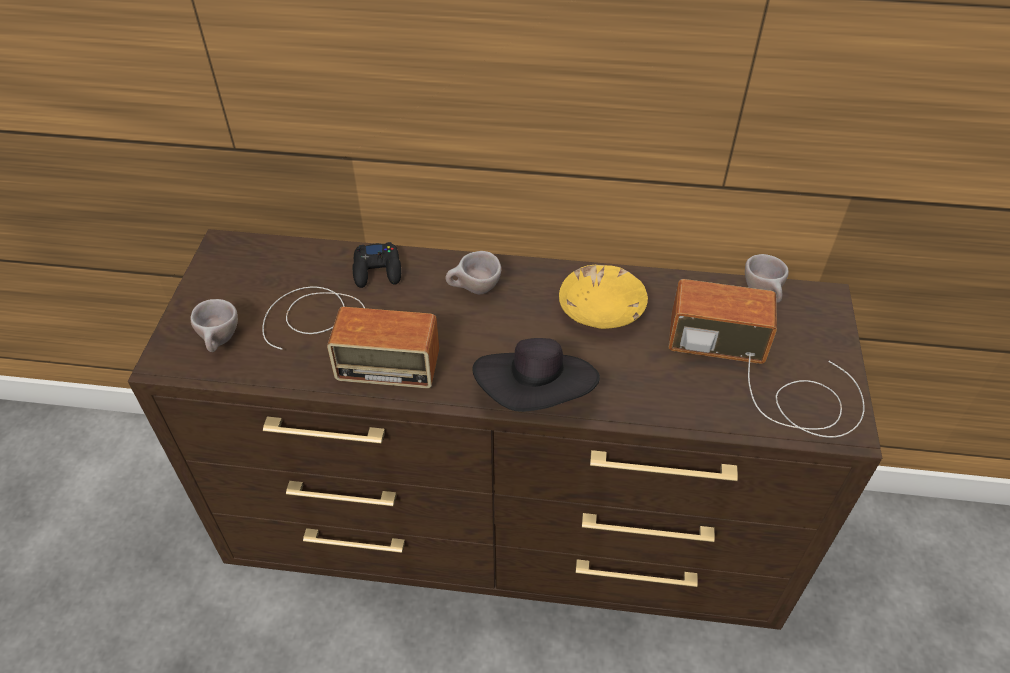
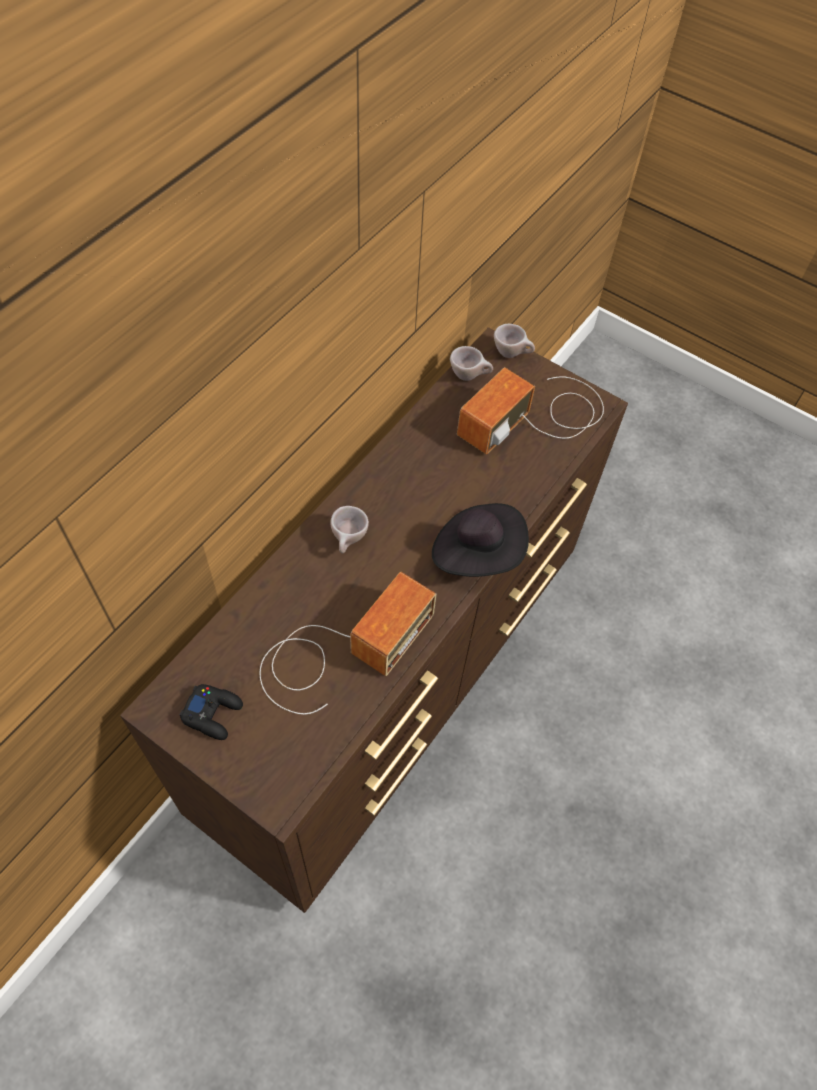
camera: 65 degrees left, 10 degrees up
(221, 342) = (285, 750): beige cup -> beige cup (512, 354)
(378, 270) = (278, 598): black game controller -> black game controller (213, 713)
(602, 310) = (422, 472): yellow bowl -> none

